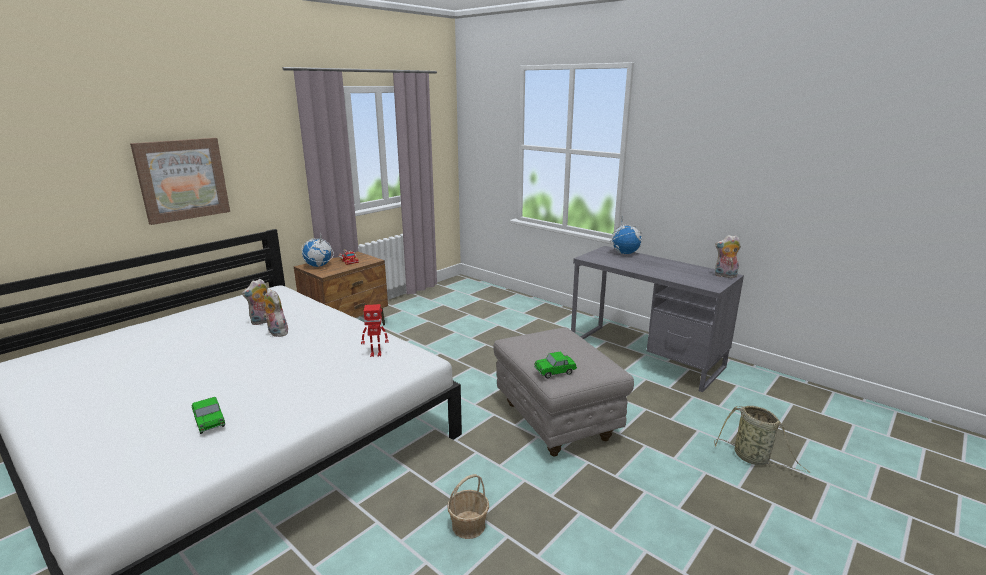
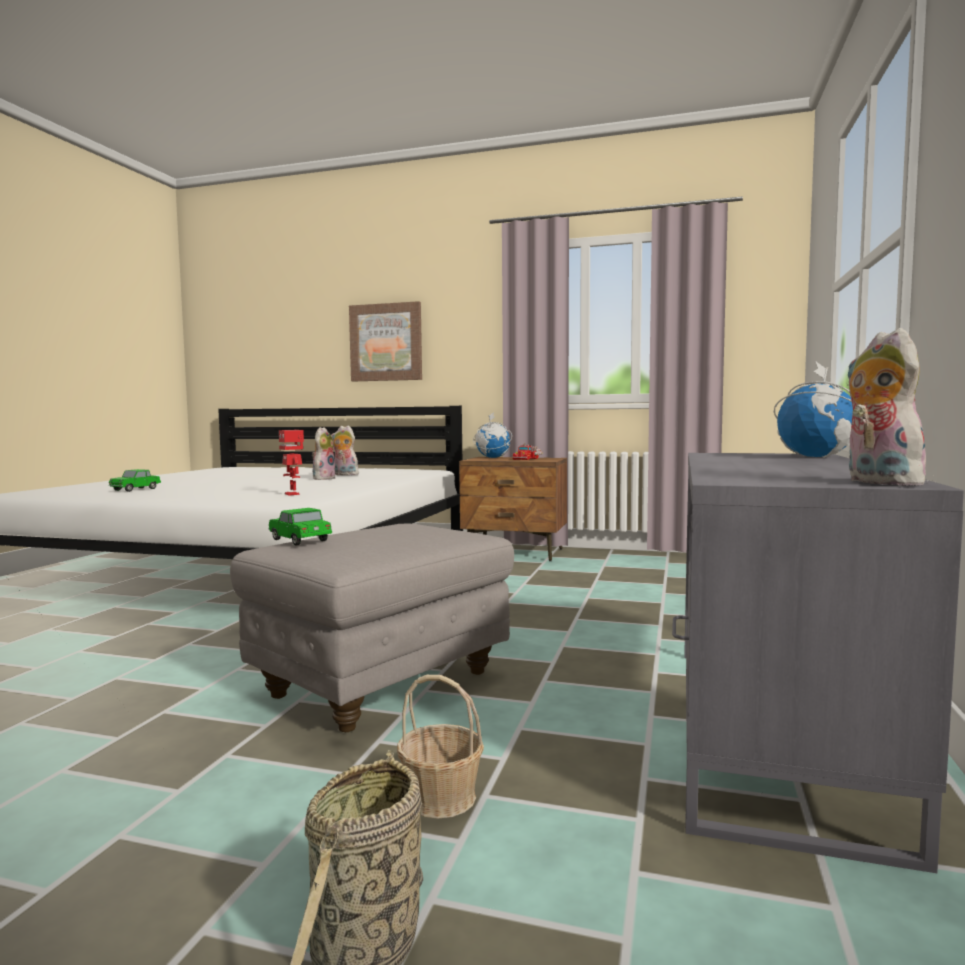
camera: 65 degrees right, 15 degrees down
(469, 525) = (99, 675): basket -> basket (441, 798)

